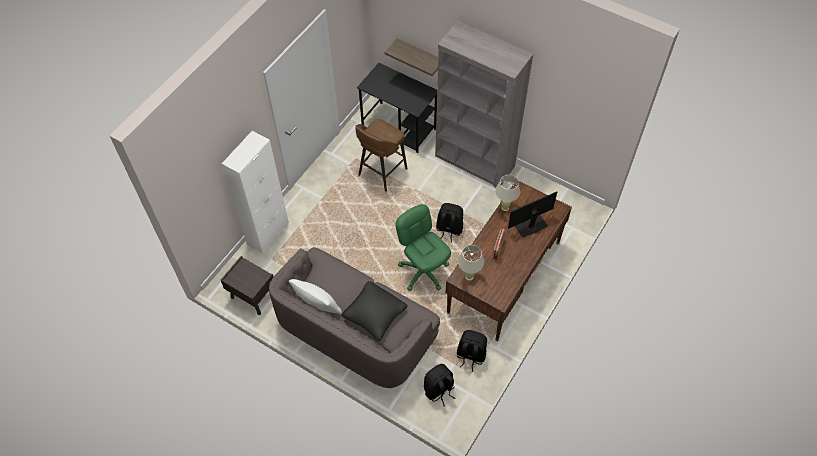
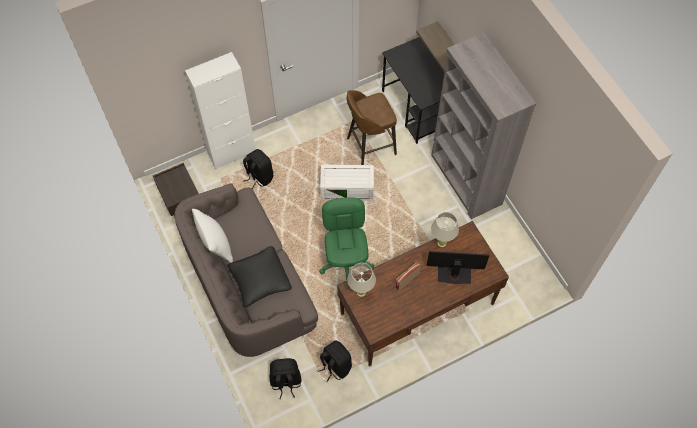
camera: 30 degrees right, 5 degrees up
(386, 213) = (348, 188): none -> white storage box
(449, 229) = (396, 234): black backpack -> black backpack (259, 176)

